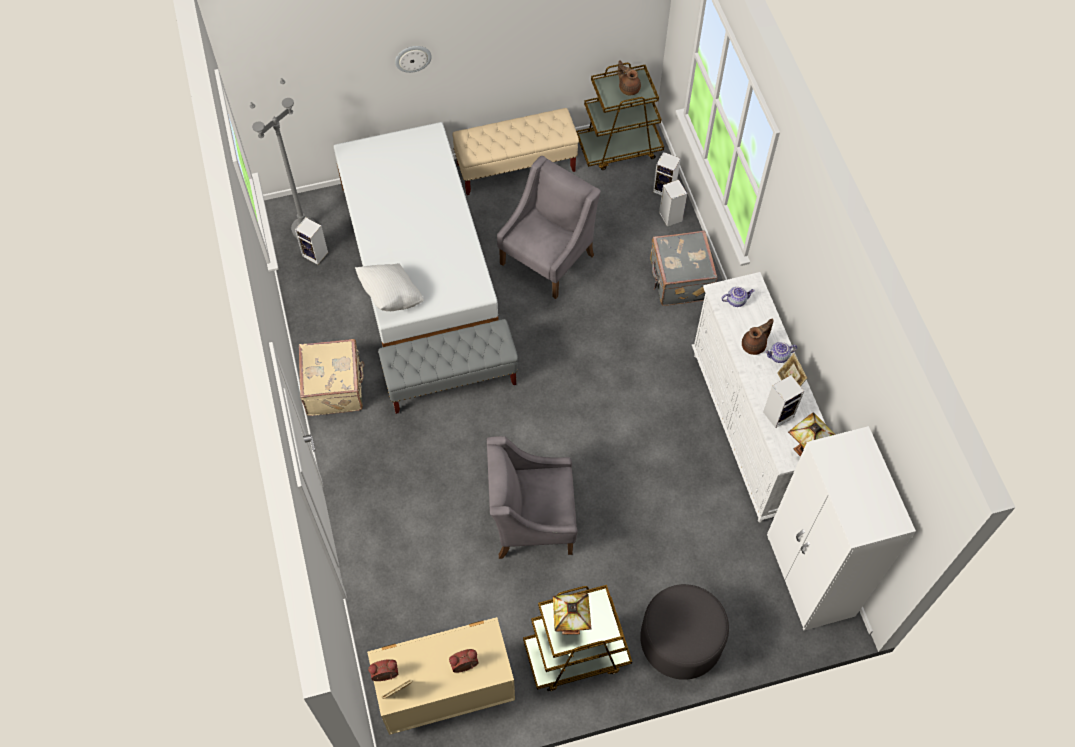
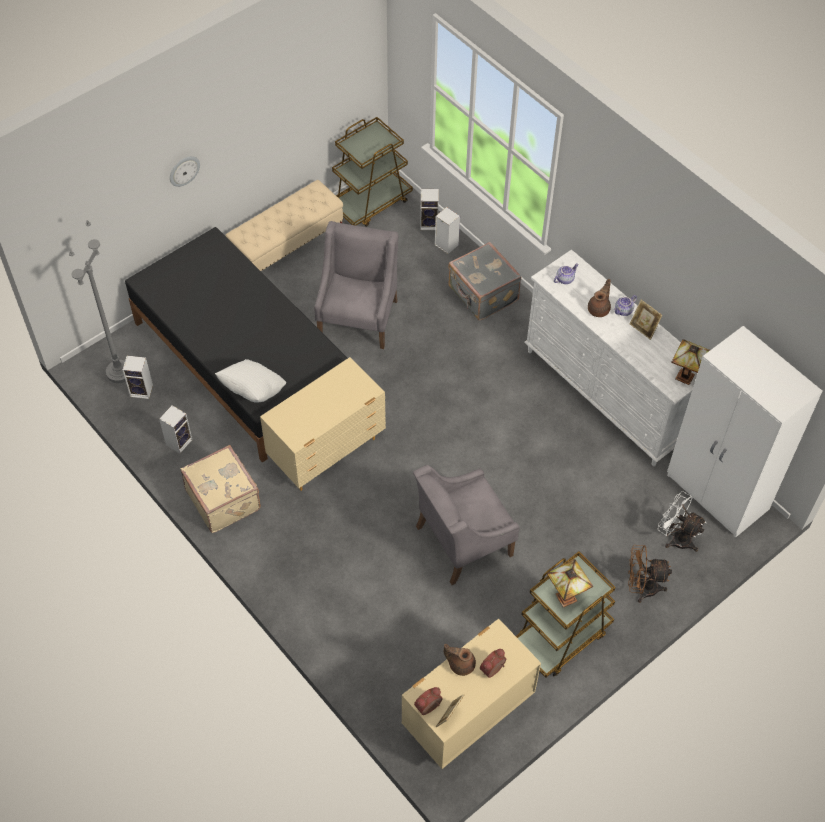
camera: 25 degrees left, 5 degrees down
(419, 260) = (242, 360): white bed -> black bed
(451, 380) = (327, 452): grey bench -> beige dresser
(628, 88) = (372, 141): brown teapot -> brown teapot (460, 664)
(681, 640) = (641, 588): grey ottoman -> brown fan
(743, 605) = (676, 537): none -> white fan
(779, 413) = (648, 356): speaker -> speaker (179, 441)

